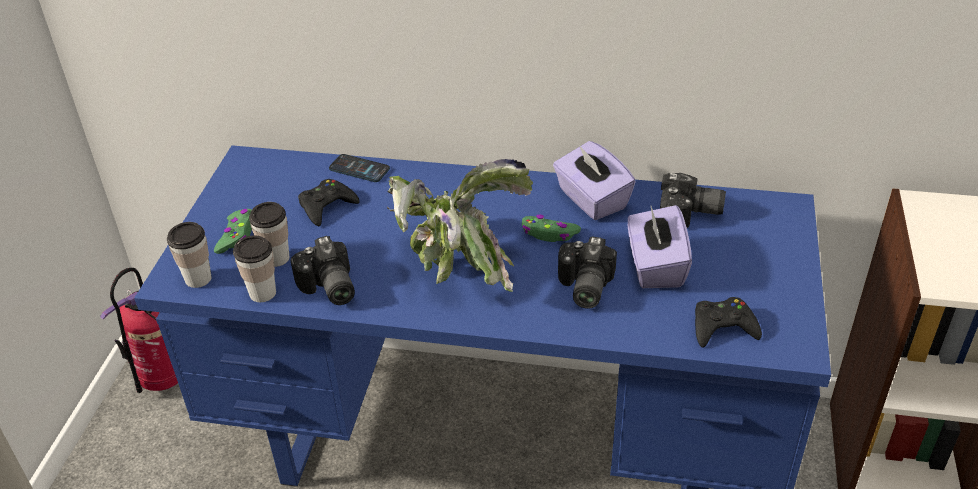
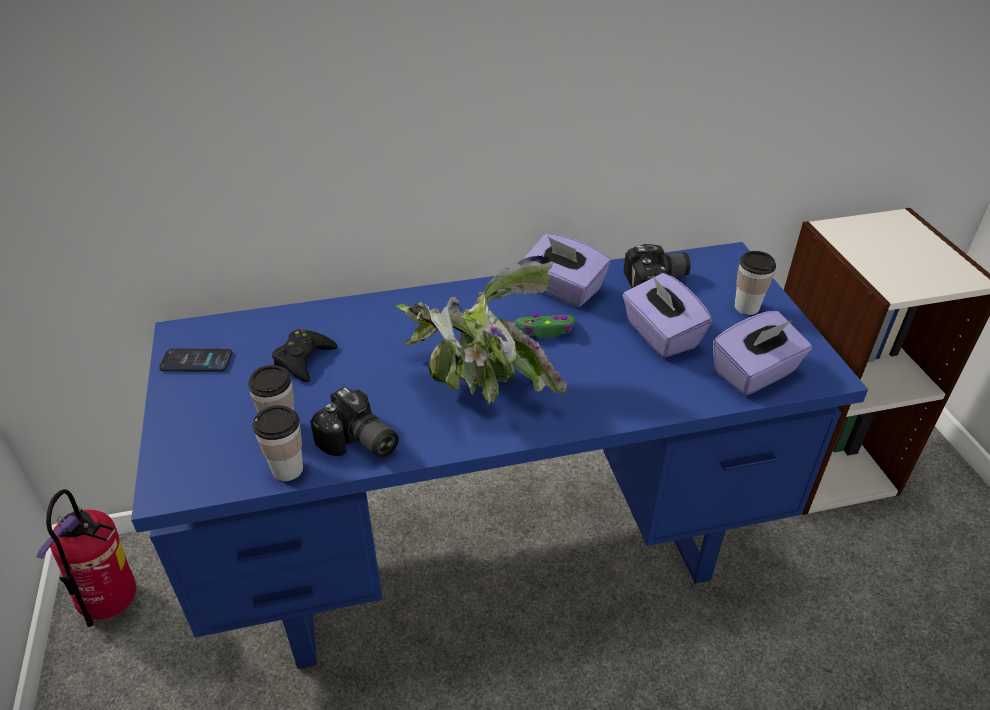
camera: 25 degrees left, 0 degrees up
(198, 279) = (200, 475): cup -> cup (746, 307)
(237, 236) = (220, 416): green game controller -> none
(359, 169) = (316, 314): phone -> phone (196, 361)
(583, 287) = (610, 371): camera -> none
(723, 327) = (755, 373): black game controller -> purple tissue box

